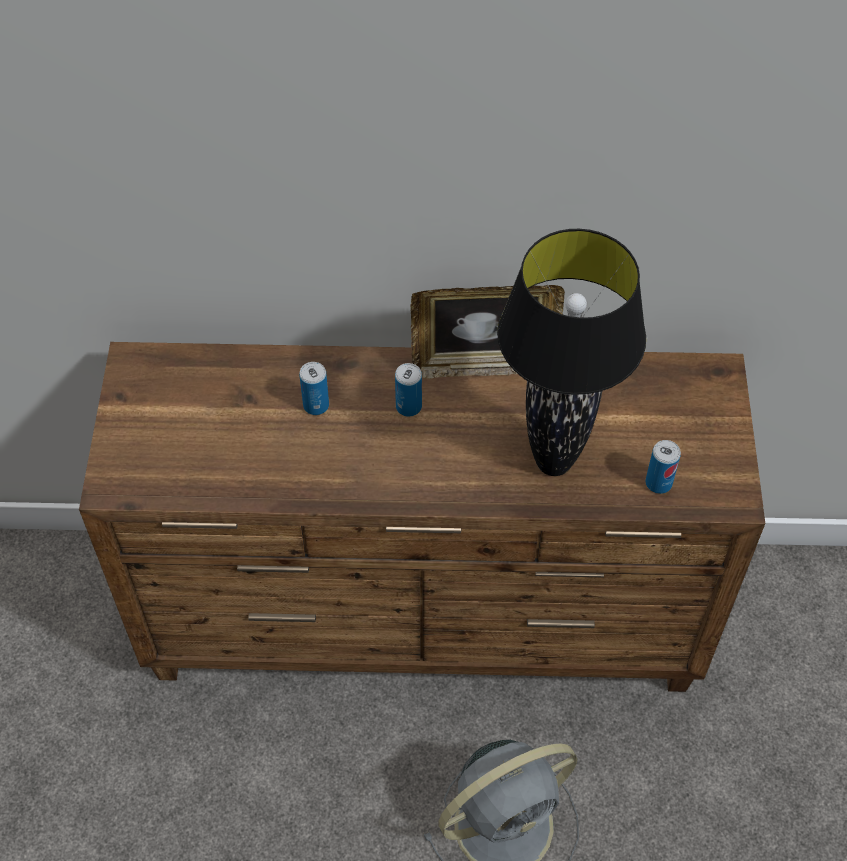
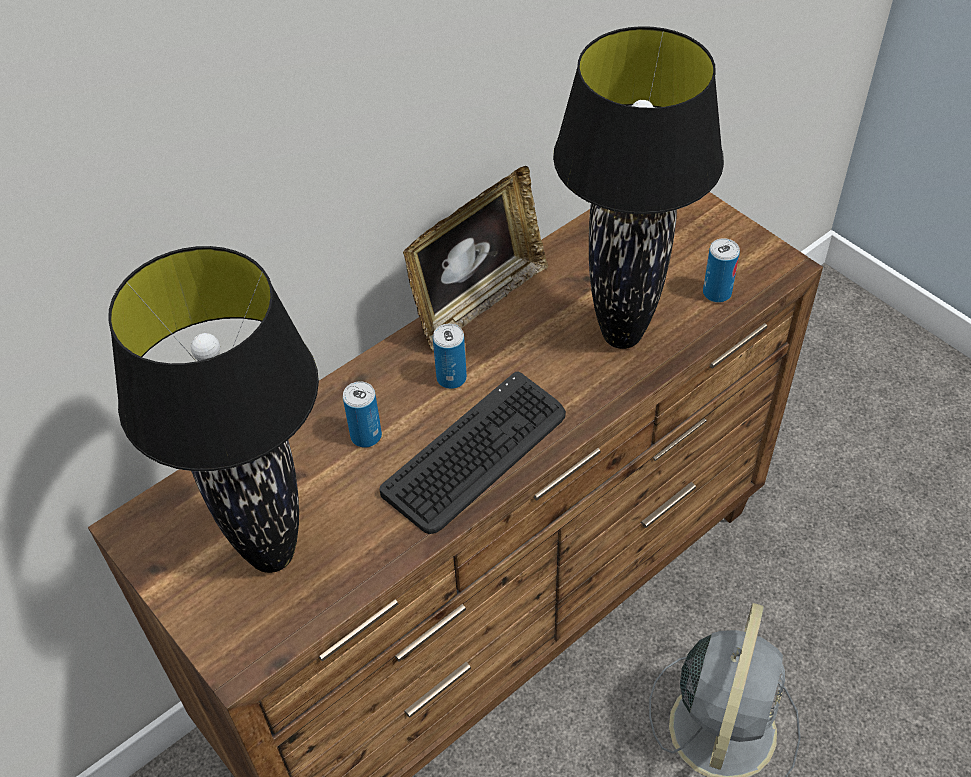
camera: 40 degrees left, 5 degrees down
(187, 438) = (270, 555): none -> black table lamp
(369, 469) = (476, 453): none -> keyboard

